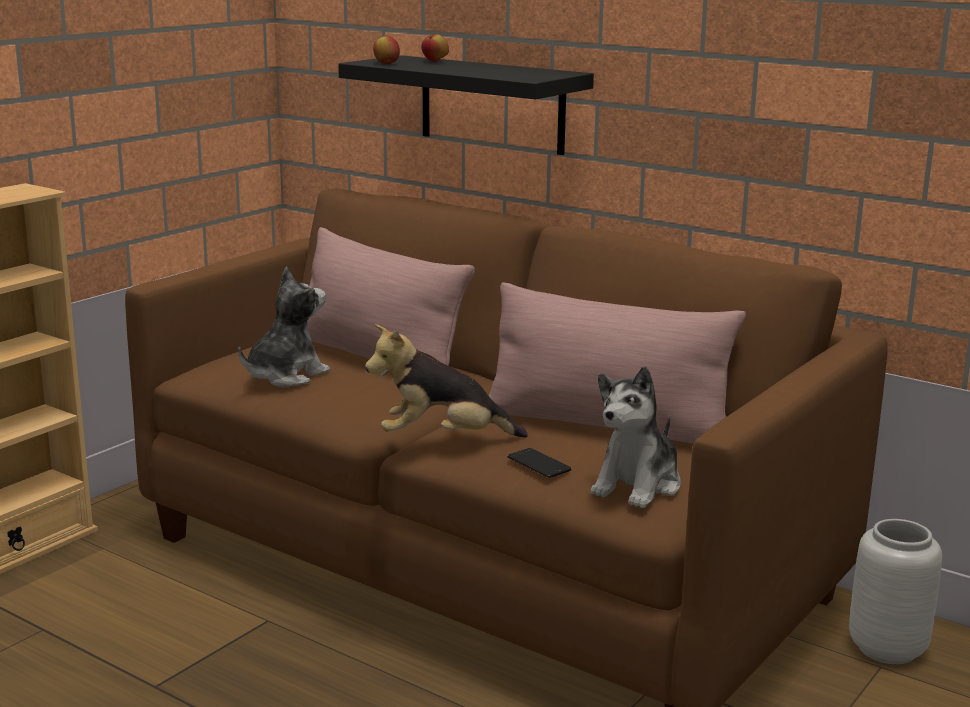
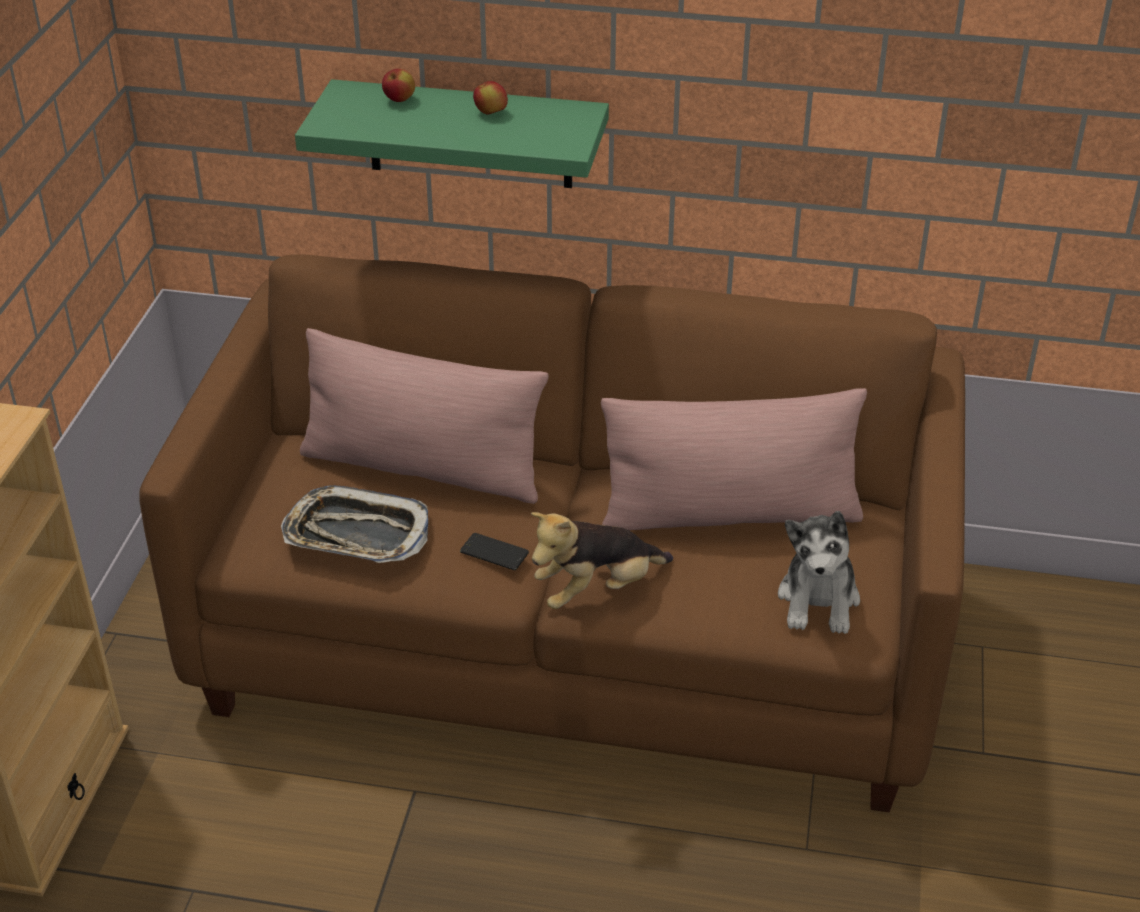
camera: 25 degrees left, 20 degrees up
(285, 375) = (356, 535): plush toy -> tray
(386, 63) = (355, 125): apple -> apple (491, 113)
(492, 104) = (470, 134): black shelf -> green shelf
(539, 464) = (715, 600): phone -> phone (494, 552)
(887, 648) = (976, 621): grey vase -> none

